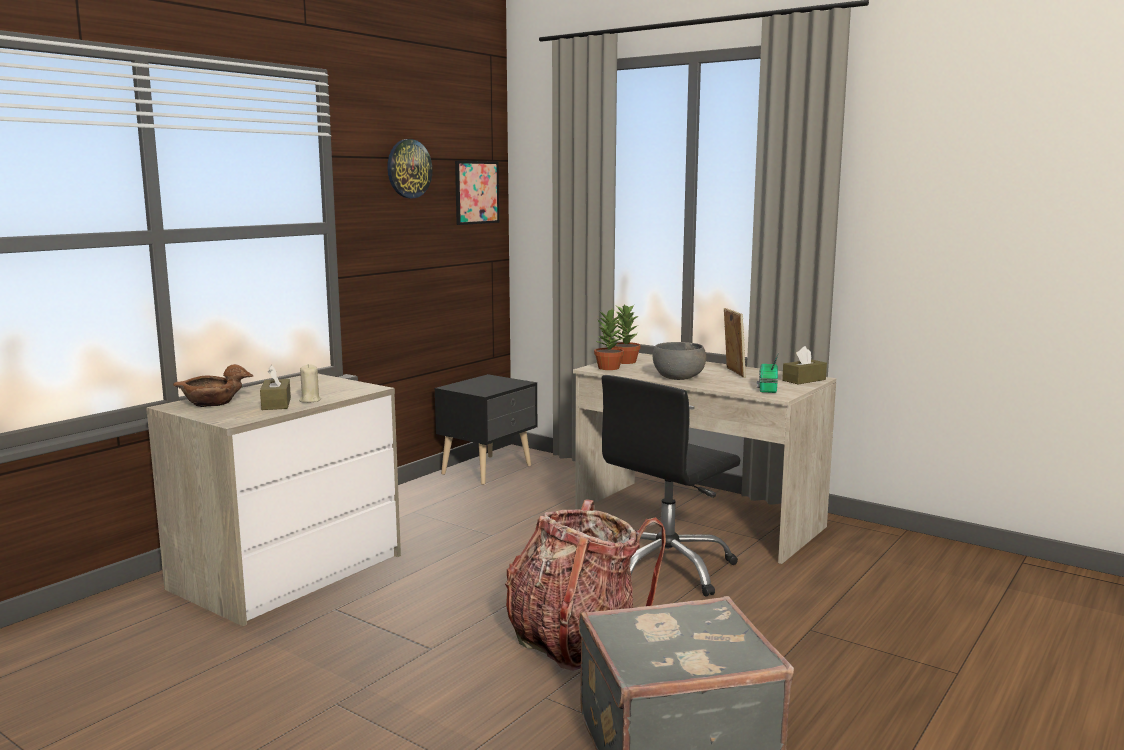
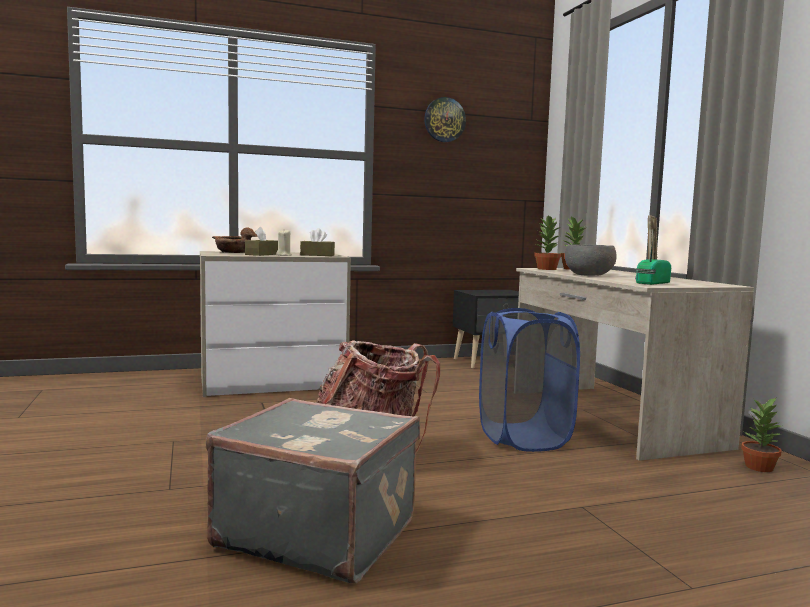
camera: 35 degrees right, 5 degrees down
(476, 192) = (511, 143): picture -> none
(667, 568) = (523, 437): black office chair -> blue laundry basket
(804, 380) = (710, 284): brown tissue box -> brown tissue box (317, 255)
(861, 542) = (760, 467): none -> potted plant

